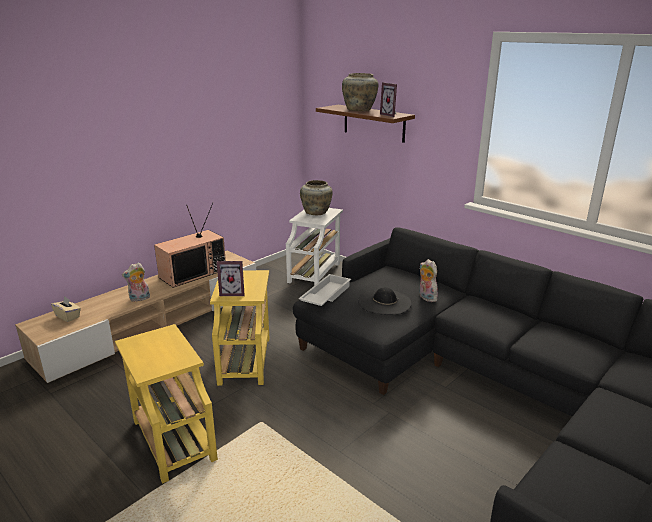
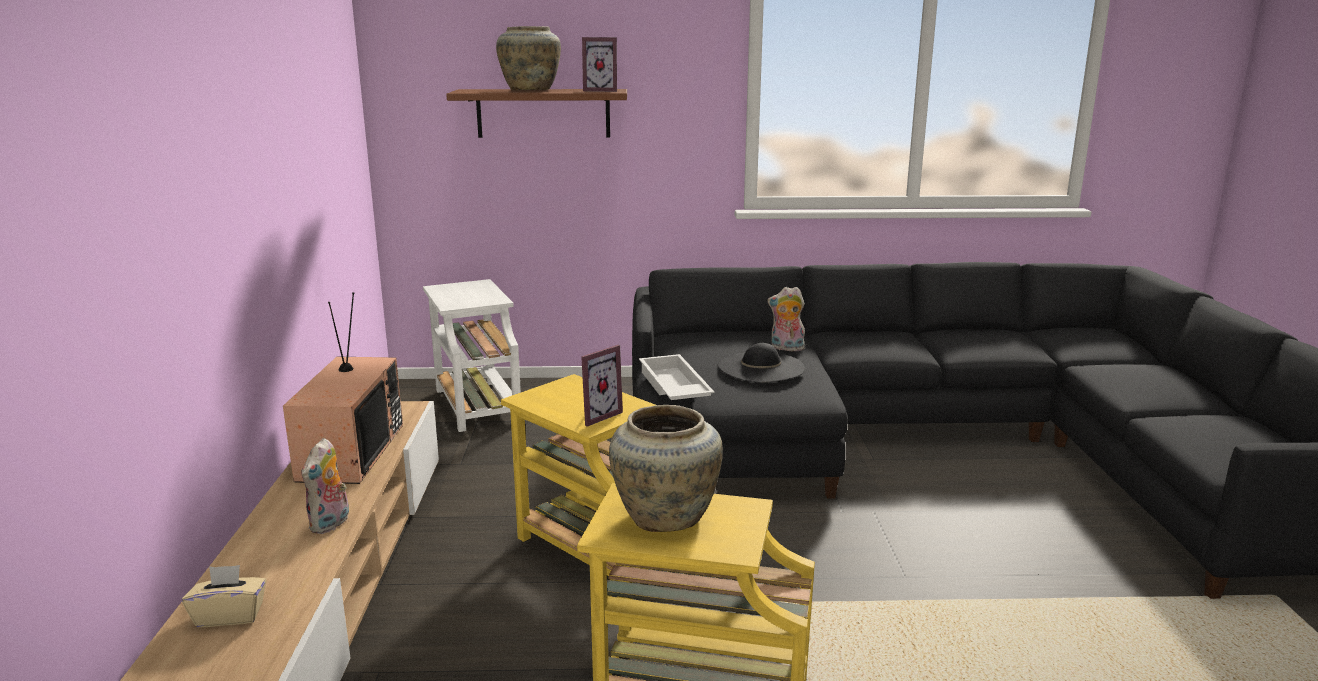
camera: 45 degrees left, 5 degrees down
(316, 213) = (461, 292): beige vase -> beige vase (666, 516)

